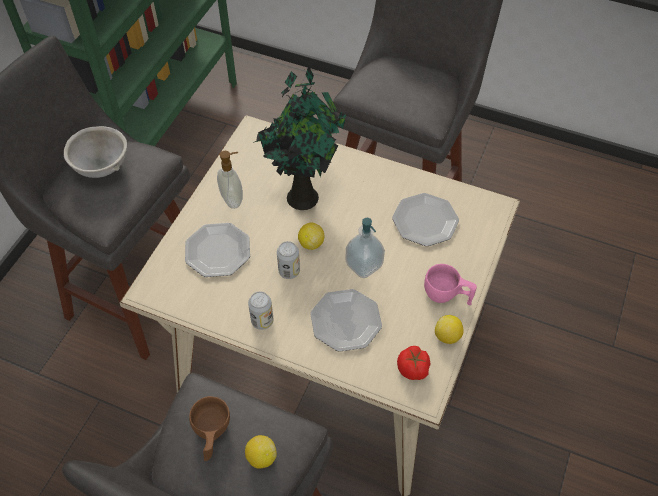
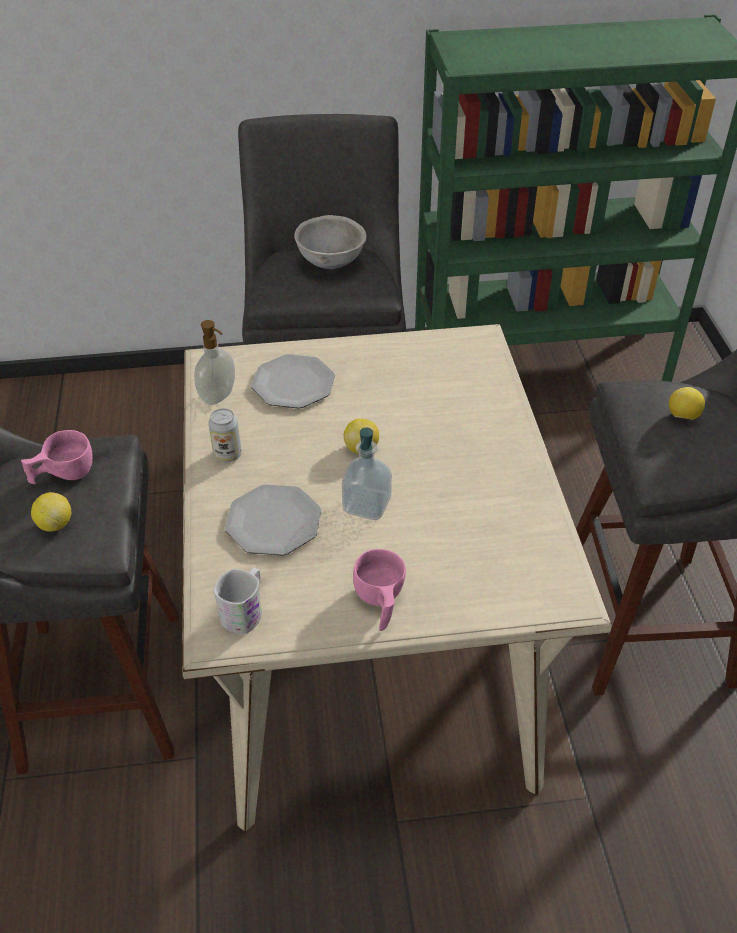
camera: 60 degrees right, 10 degrees down
(211, 435) = (62, 475): brown cup -> pink cup
(233, 199) = (371, 365): soap dispenser -> soap dispenser (219, 397)
(289, 271) = (308, 447): can -> none
(302, 195) = (425, 413): potted plant -> none
(413, 369) = (245, 612): tomato -> white mug
(425, 221) = (480, 535): plate -> none
(447, 336) = (317, 627): lemon -> lemon (682, 416)

